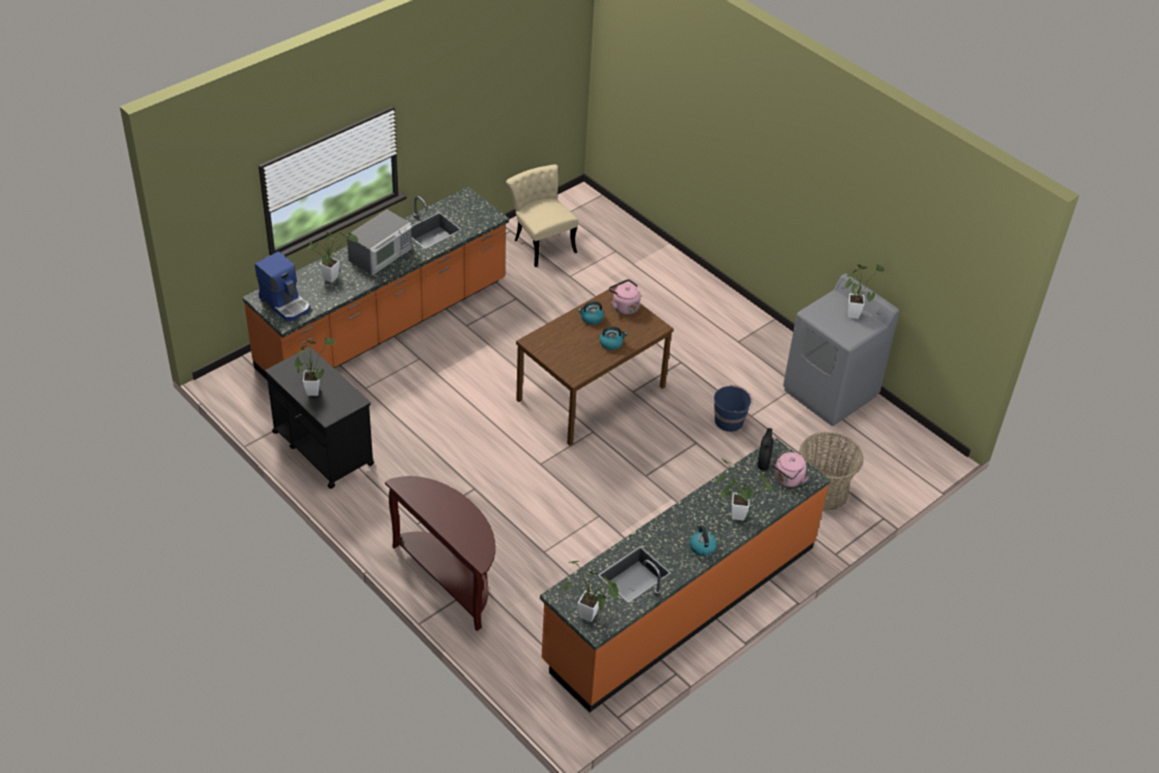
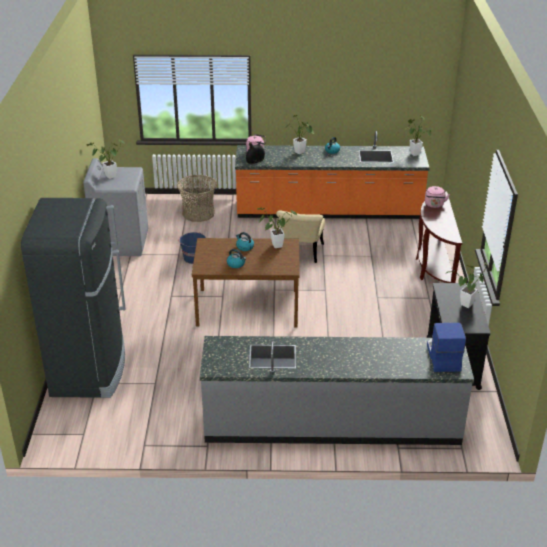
camera: 135 degrees left, 10 degrees down
(332, 276) = (387, 359): potted plant -> potted plant (274, 246)
(381, 255) = (333, 357): microwave -> none
(384, 326) = (331, 422): orange counter -> grey counter
(541, 242) = (137, 420): beige chair -> beige chair (301, 254)
(624, 306) = (206, 260): pink kettle -> pink kettle (434, 205)
(638, 256) = (89, 370): none -> black fridge

